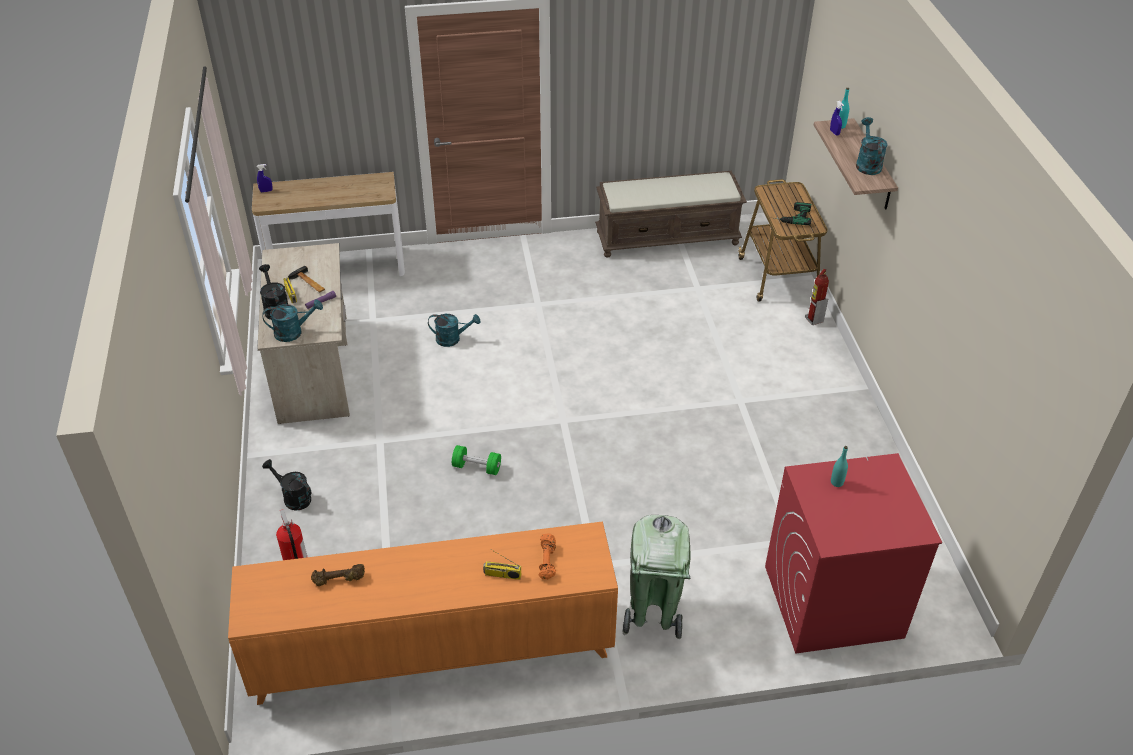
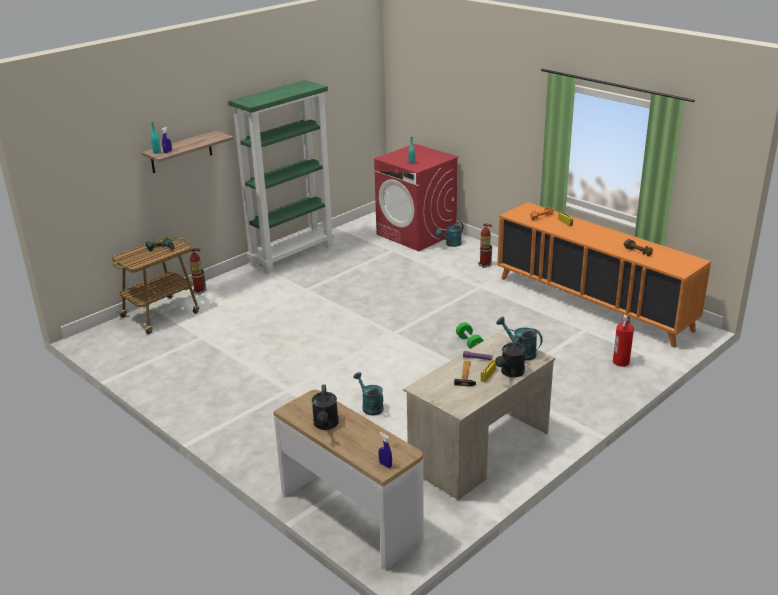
camera: 125 degrees left, 15 degrees down
(293, 497) = (586, 391): black watering can -> black watering can (326, 425)
(653, 613) = (484, 265): green trash can -> fire extinguisher
(668, 237) = (144, 369): brown bench -> none
(860, 432) = (292, 255): none -> green bookcase
(867, 164) = (198, 139): turquoise watering can -> turquoise watering can (451, 244)

